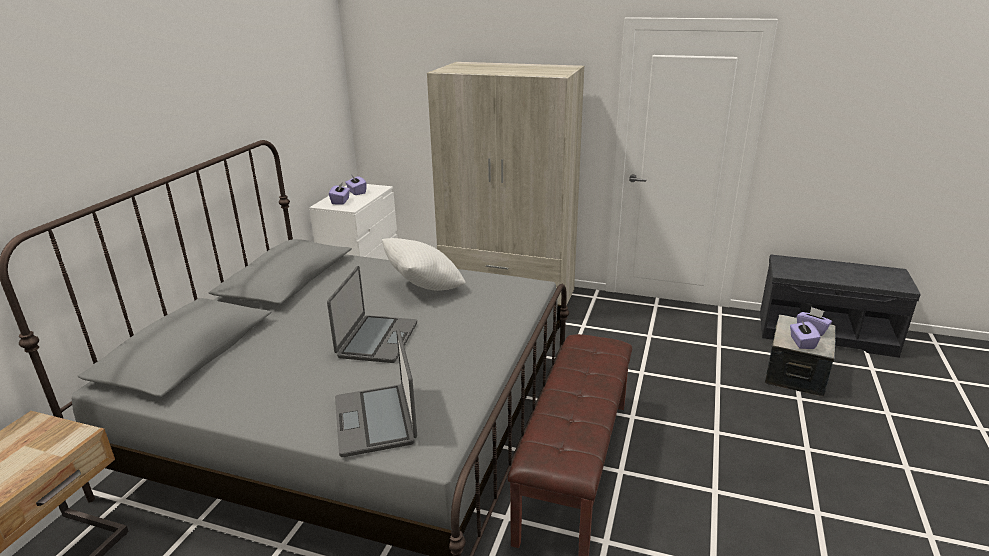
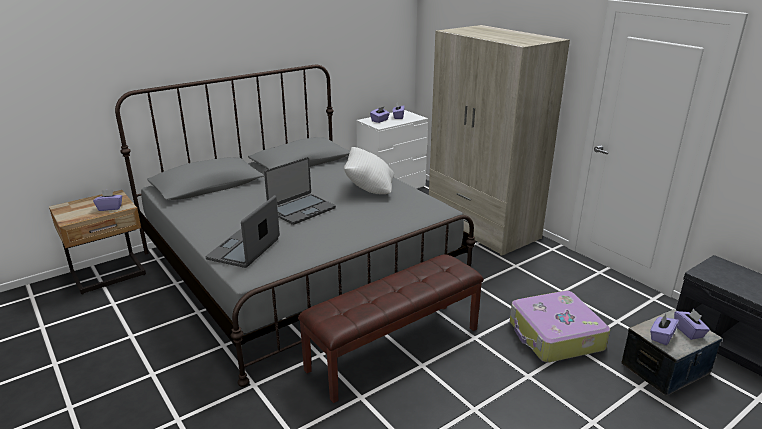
camera: 35 degrees right, 0 degrees up
(50, 447) = (110, 208): none -> purple tissue box
(692, 382) = (555, 336): none -> suitcase

